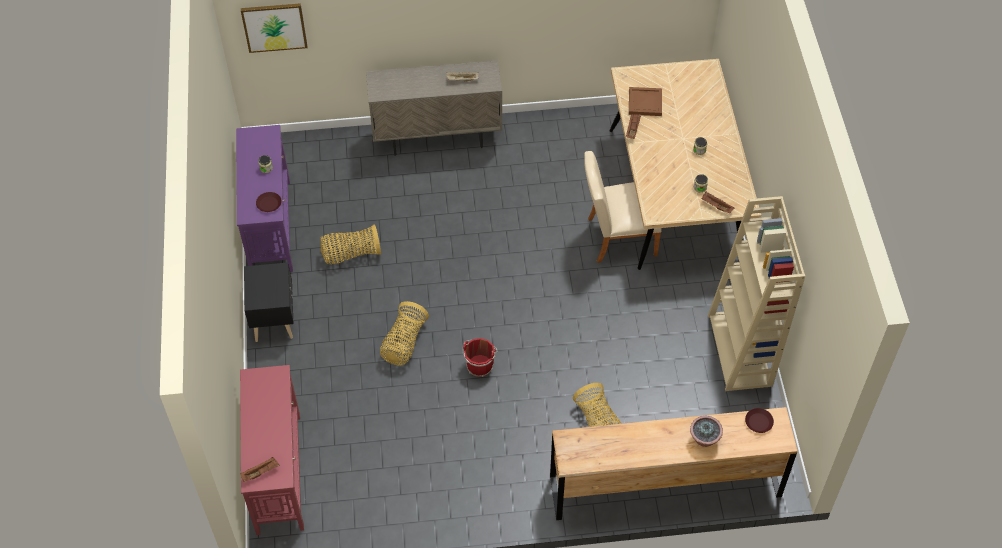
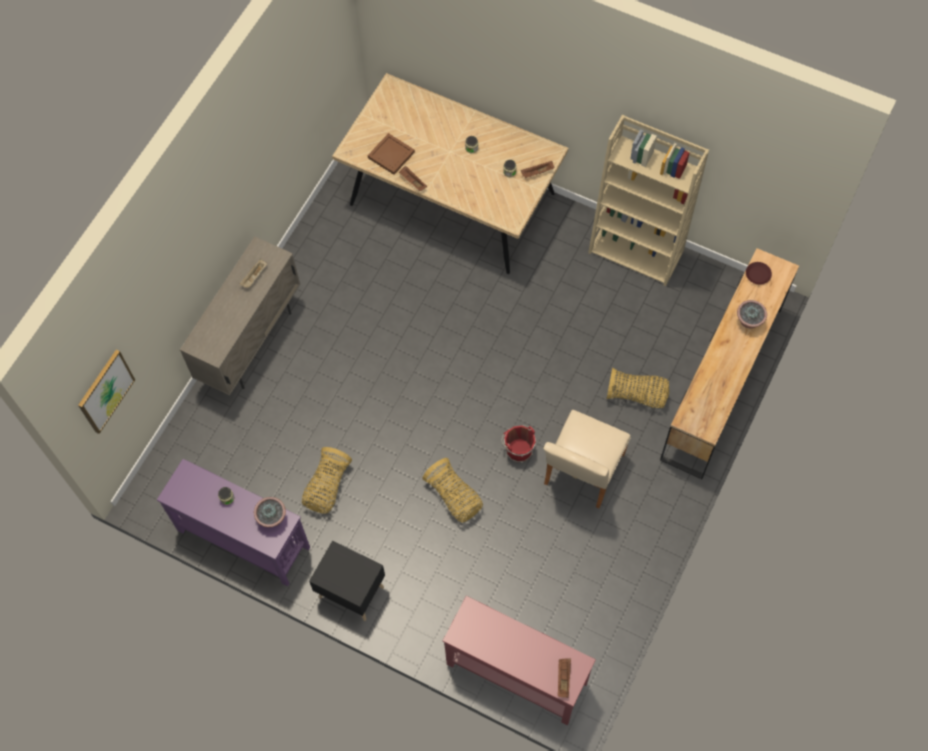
camera: 55 degrees left, 10 degrees up
(269, 204) = (272, 518): brown plate -> potted plant
(616, 237) = (465, 269): beige chair -> beige chair (581, 473)

